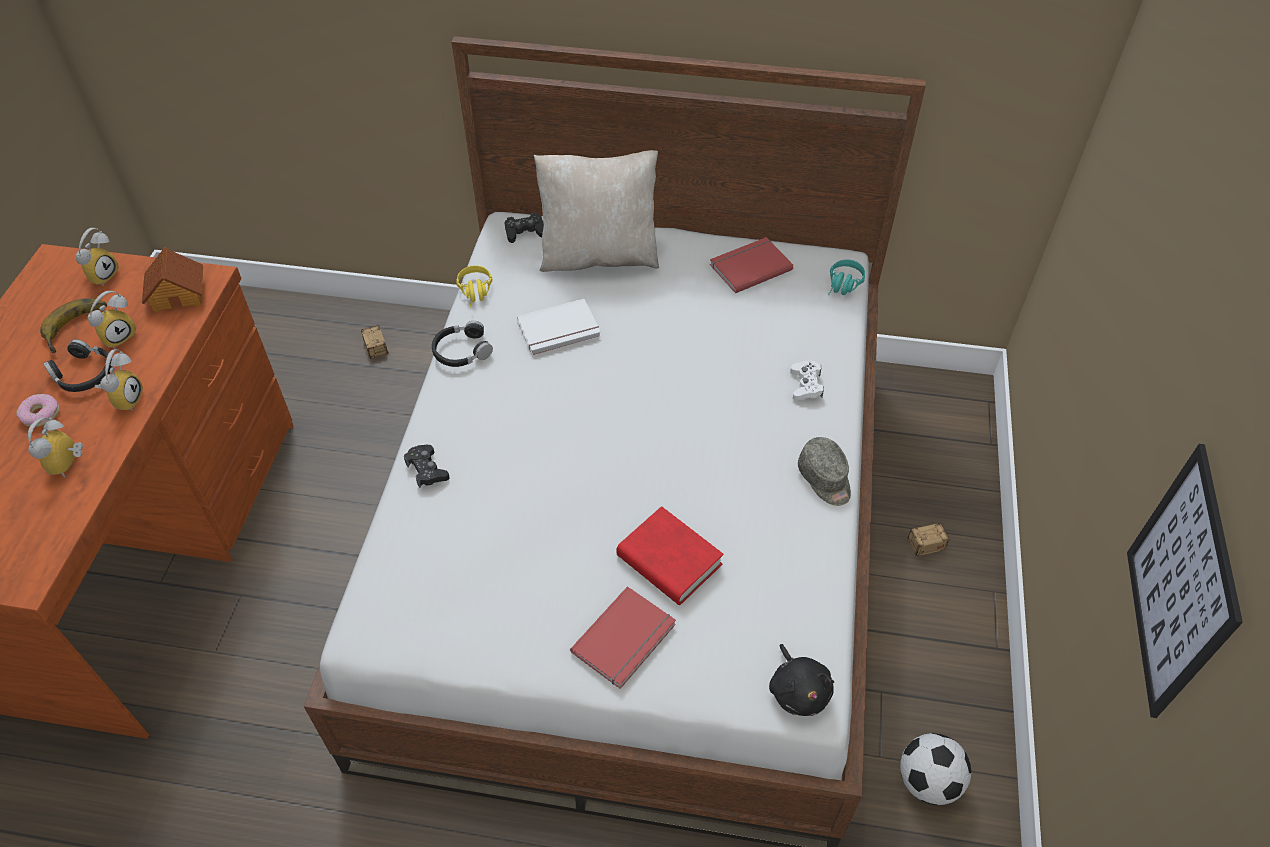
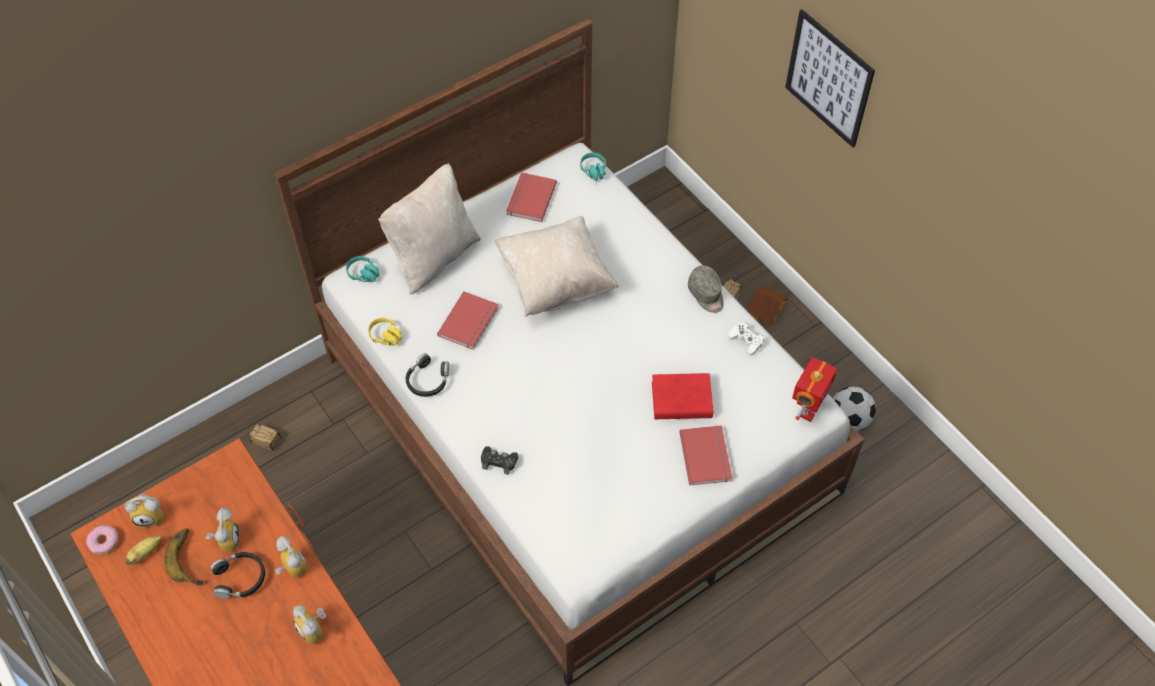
camera: 45 degrees left, 5 degrees up
(41, 414) = (249, 622): donut -> donut (104, 542)
(59, 298) = (145, 553): none -> banana
(102, 274) = (151, 515): alarm clock -> alarm clock turned 105 degrees clockwise
(178, 294) = (226, 484): toy house -> toy house (765, 310)
(524, 231) = (367, 276): black game controller -> turquoise headphones
(560, 331) = (470, 322): white book -> red book
(683, 353) = (555, 281): none -> beige pillow
(798, 690) = (807, 410): black plush toy -> toy robot
(806, 385) = (640, 249): white game controller -> white game controller (746, 341)
(825, 479) = (706, 294): grey cap -> grey cap turned 45 degrees clockwise
(1180, 583) = (957, 220): picture -> picture (828, 78)

